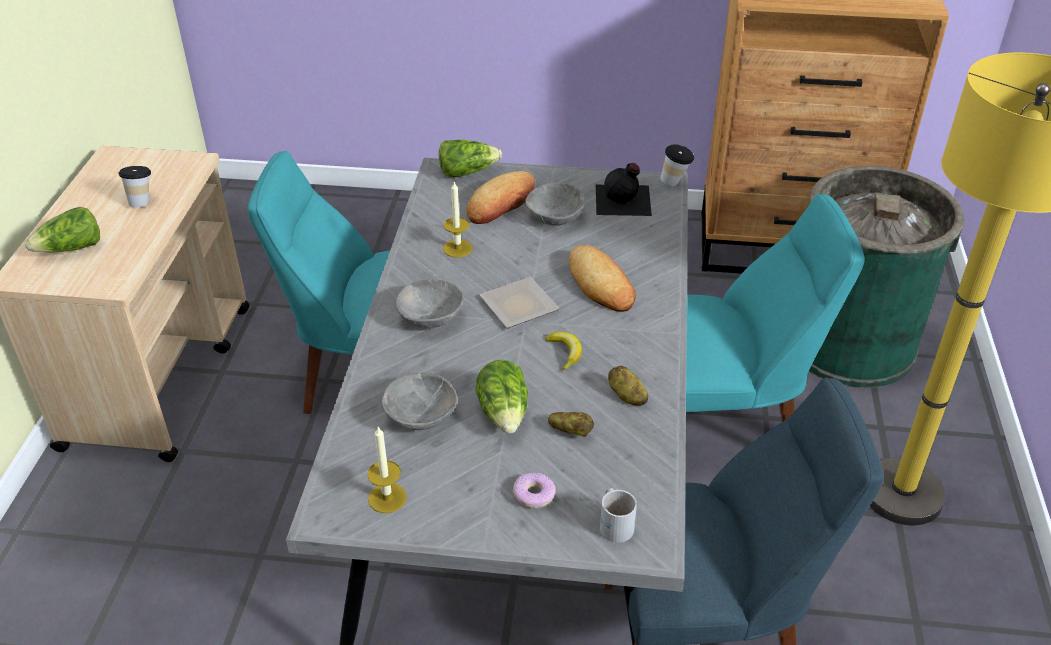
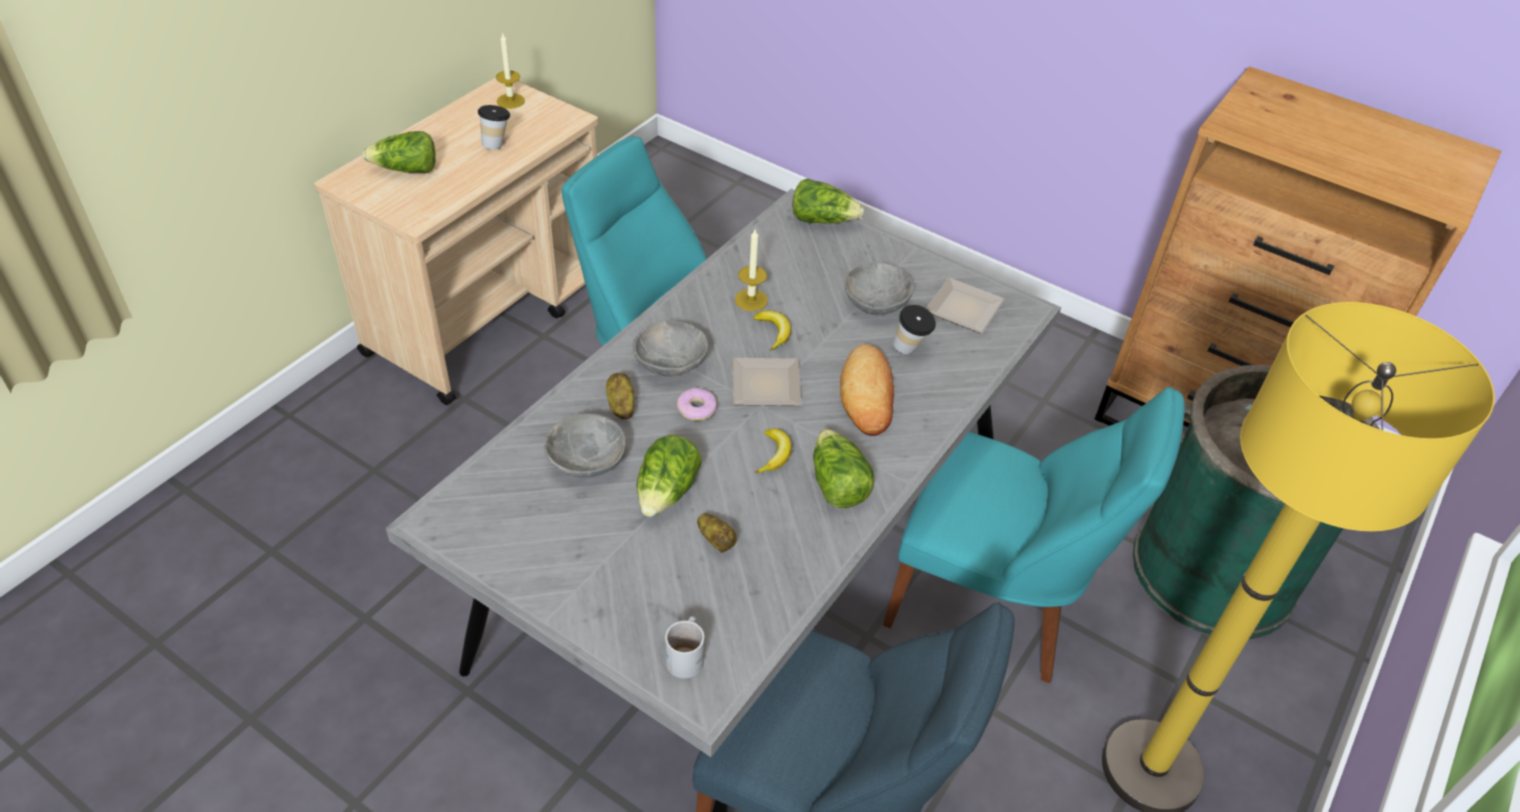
camera: 25 degrees right, 5 degrees up
(387, 498) = (498, 529): candle -> candle (510, 101)
(494, 265) = (773, 332): none -> banana
(501, 203) = (832, 267): bread -> none
(534, 495) = (631, 589): donut -> donut (696, 409)
(624, 200) = (965, 311): black bottle -> plate
(626, 396) = (801, 527): potato -> potato (620, 405)
(628, 354) = (837, 484): none -> lettuce
(675, 182) = (1038, 311): cup -> cup (910, 350)

